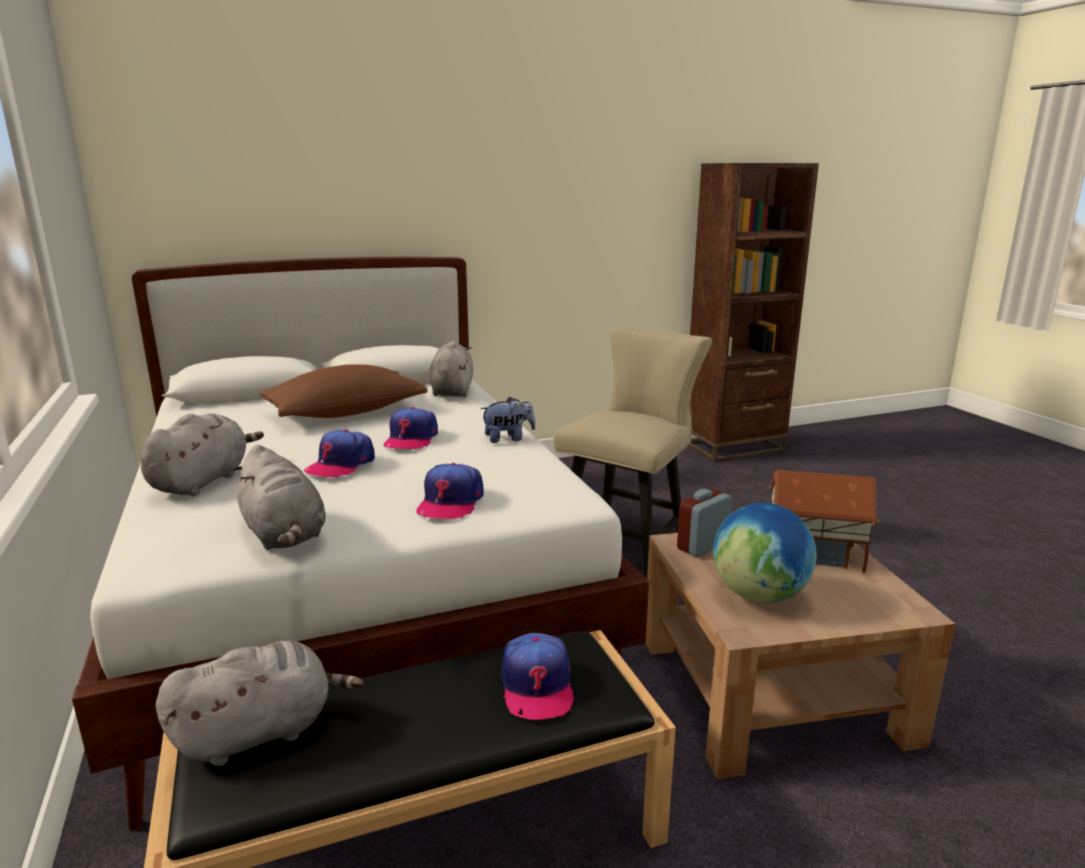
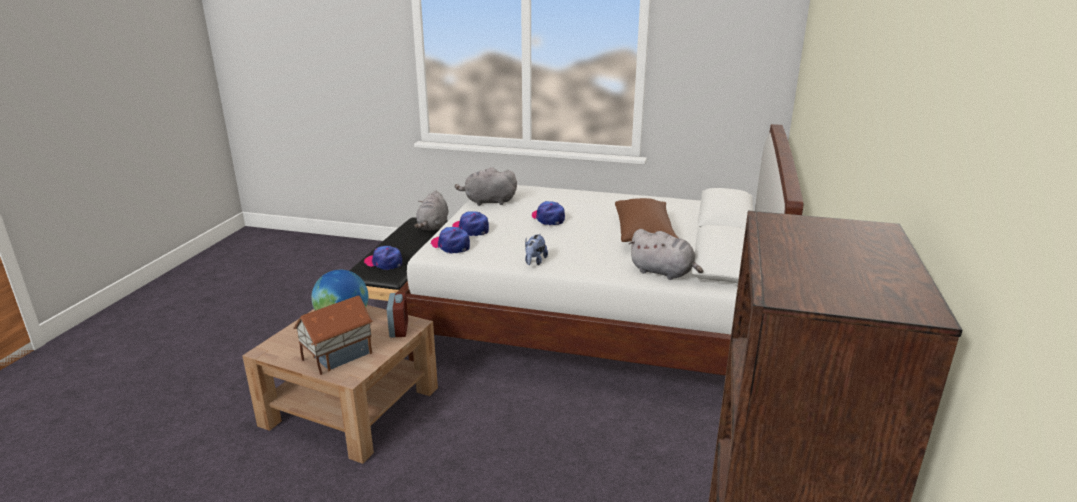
camera: 125 degrees right, 5 degrees up
(203, 481) = (566, 197): grey plush toy -> none
(411, 439) = (568, 239): cap -> cap (451, 245)
(627, 545) = (544, 440): beige chair -> none

